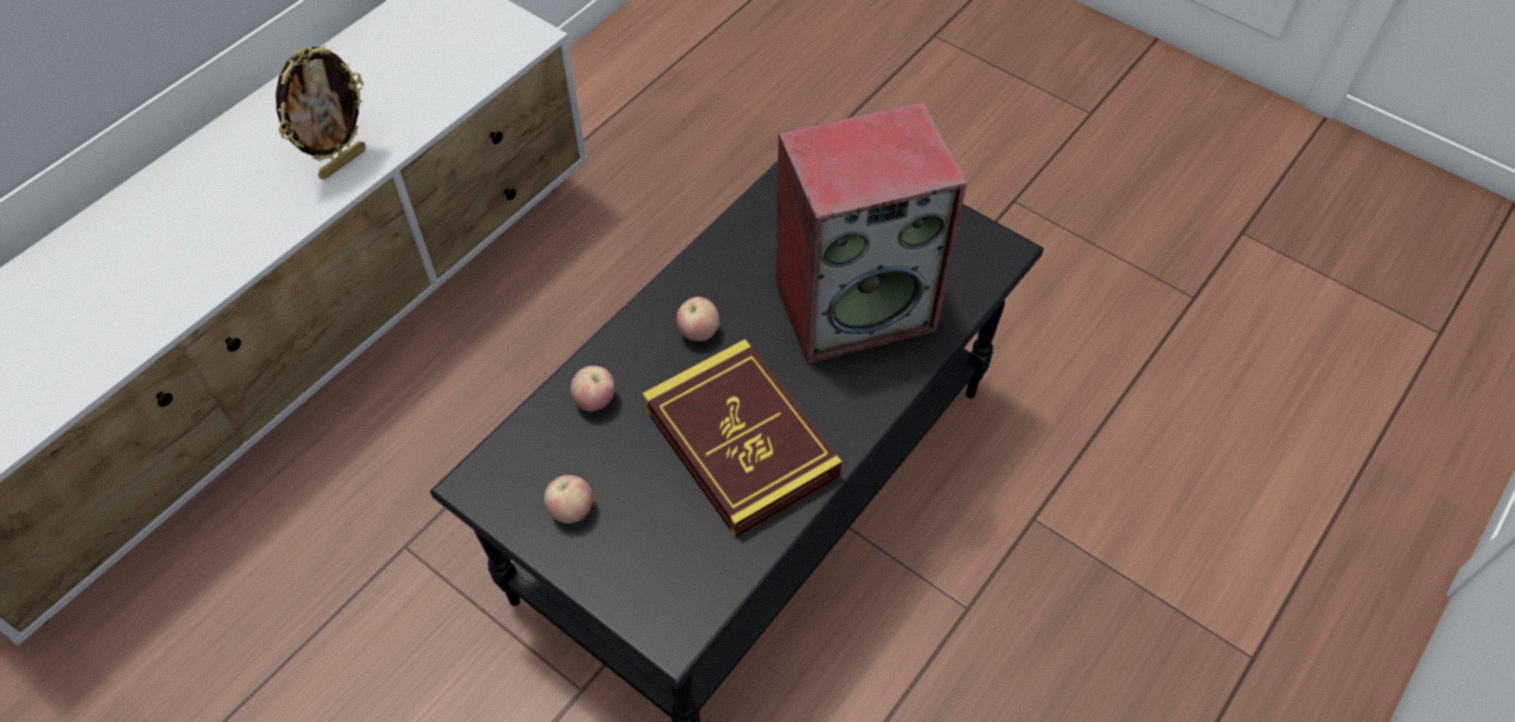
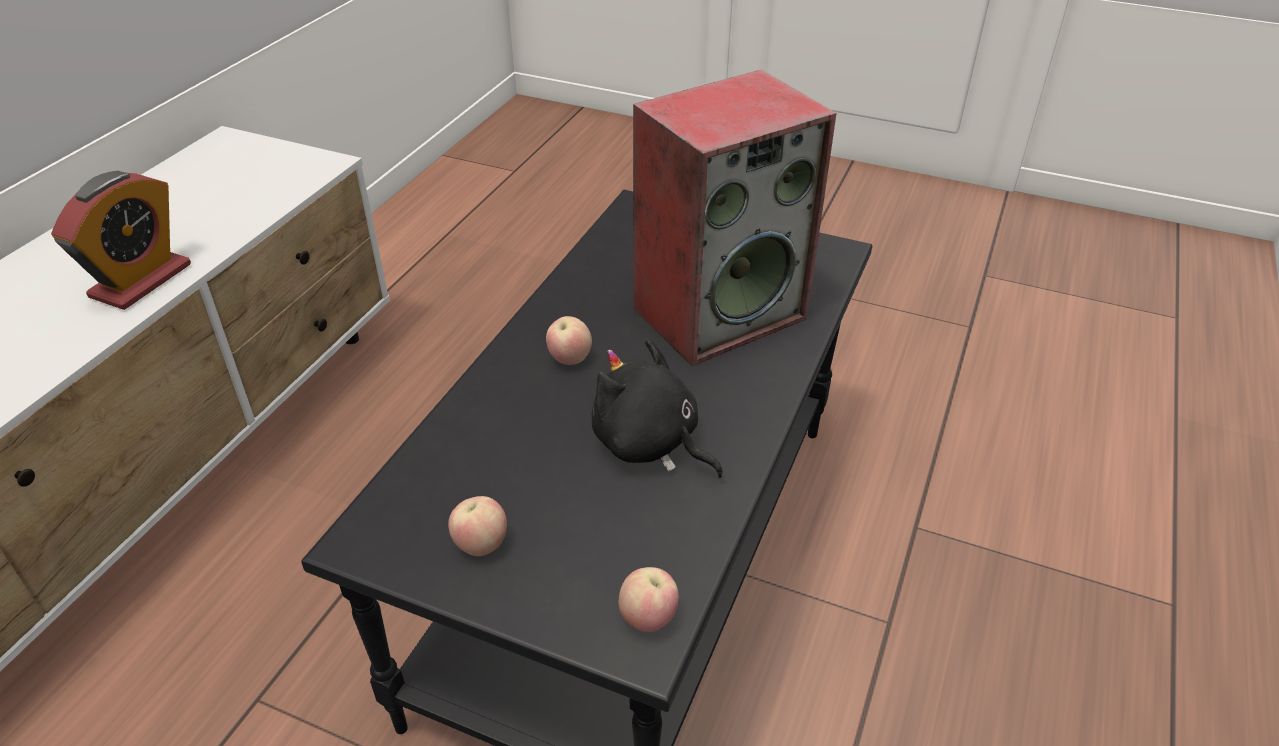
camera: 15 degrees left, 15 degrees down
(342, 162) = (141, 281): picture frame -> alarm clock
(595, 401) = (477, 437): apple -> apple (648, 618)
(740, 442) = (650, 444): book -> black plush toy

